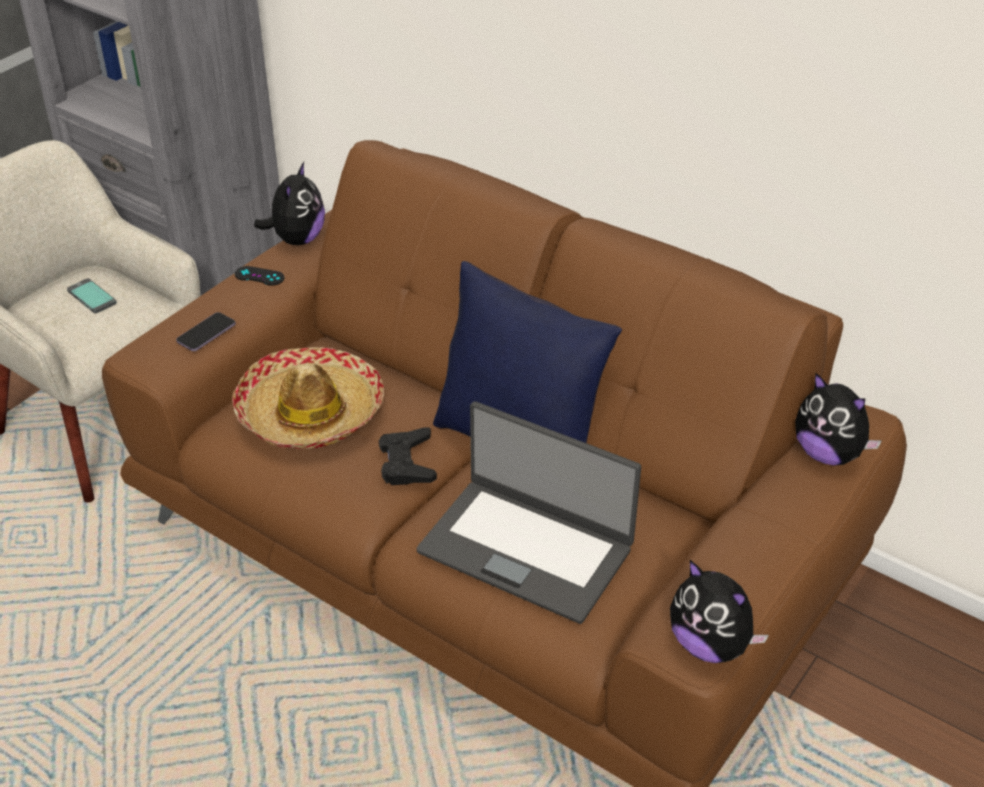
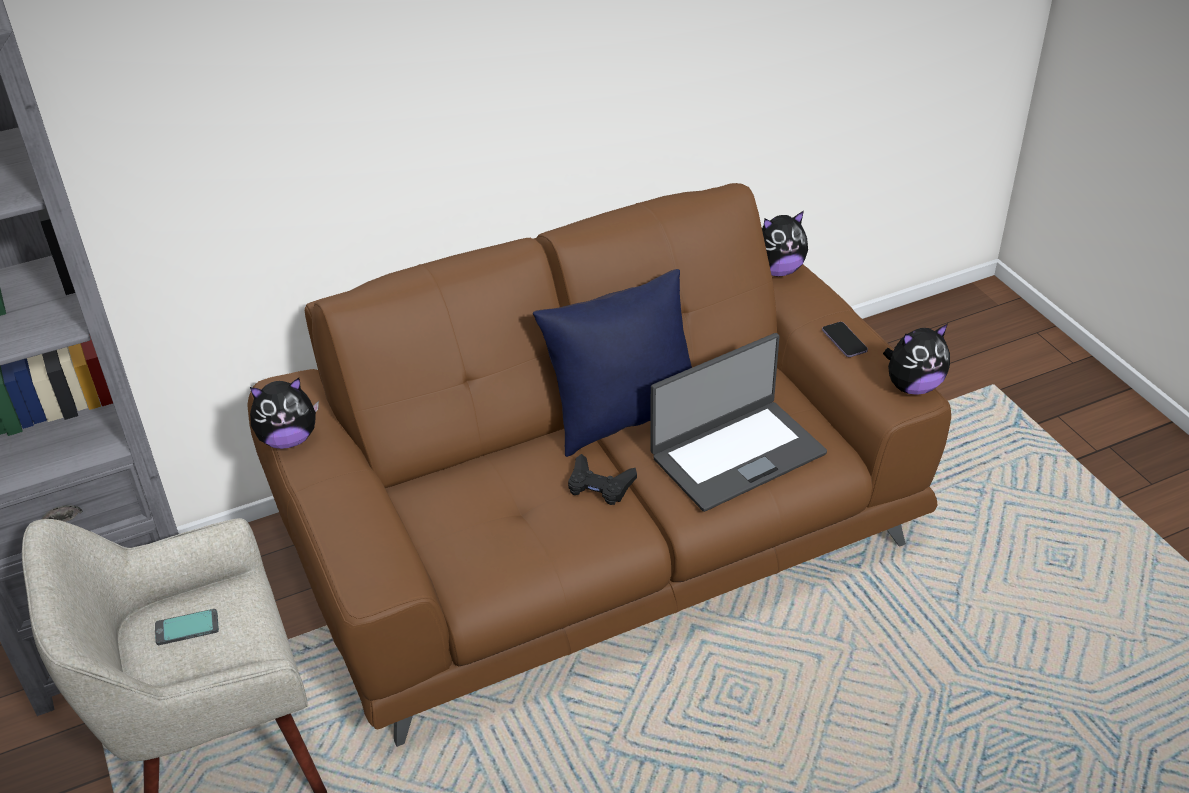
camera: 60 degrees left, 0 degrees up
(206, 333) = (376, 536): phone -> phone (844, 341)
(259, 276) = (322, 478): black game controller -> none
(297, 239) = (288, 439): plush toy -> plush toy turned 120 degrees clockwise
(310, 412) = (494, 522): hat -> none

